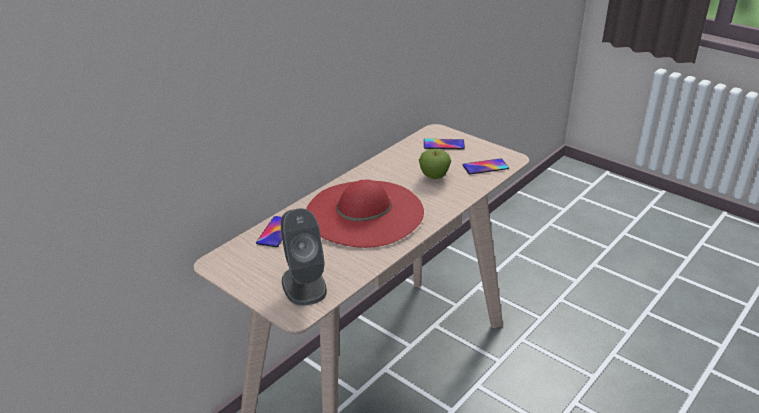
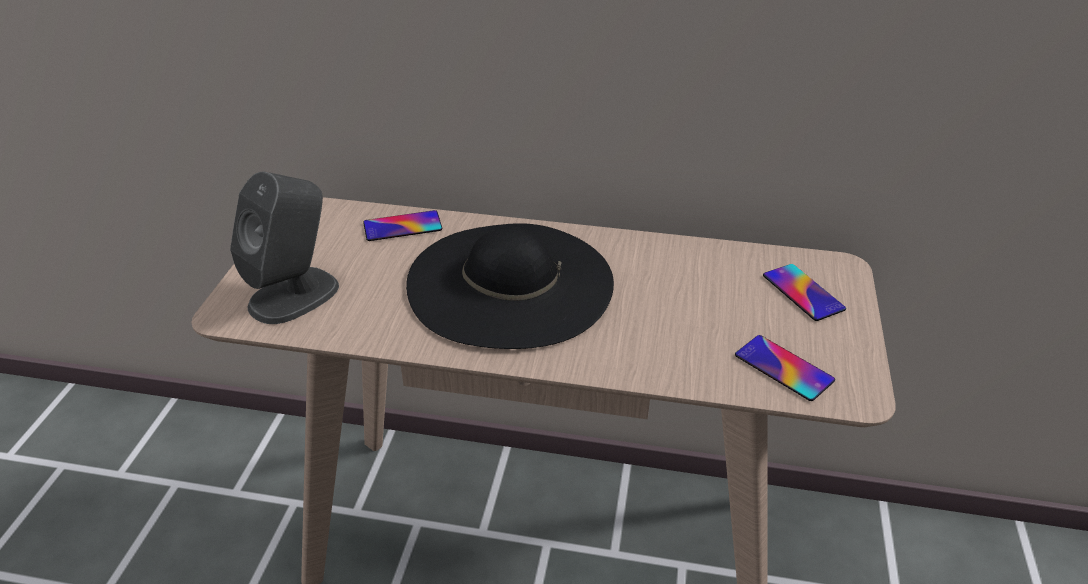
camera: 60 degrees right, 5 degrees up
(364, 213) = (510, 283): red hat -> black hat
(434, 176) = (684, 317): apple -> none

